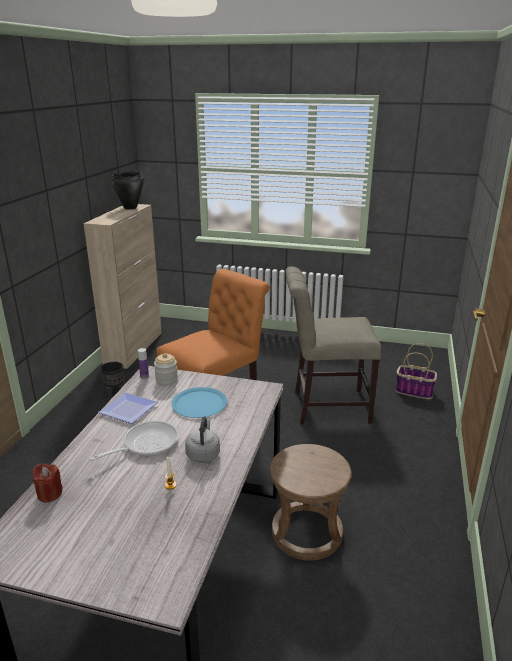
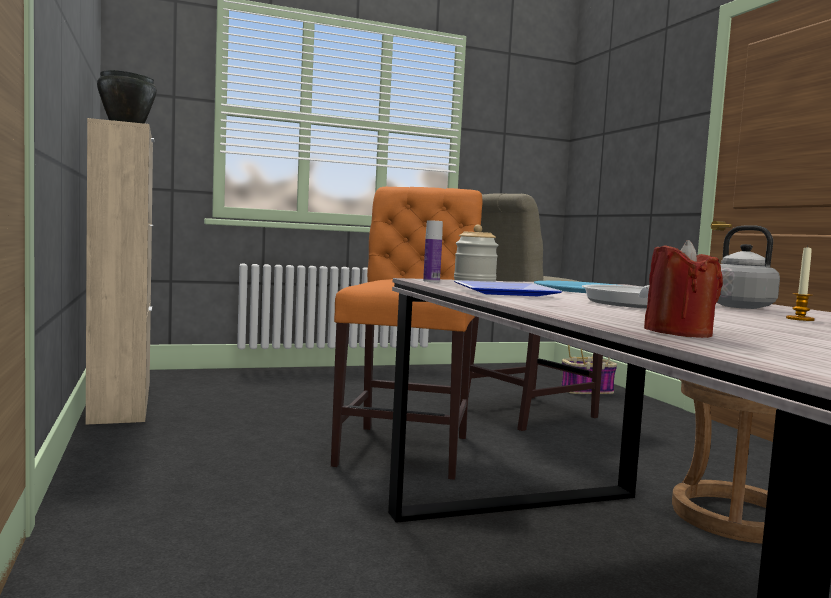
camera: 35 degrees left, 20 degrees down
(114, 394) = (168, 449): black planter -> none

